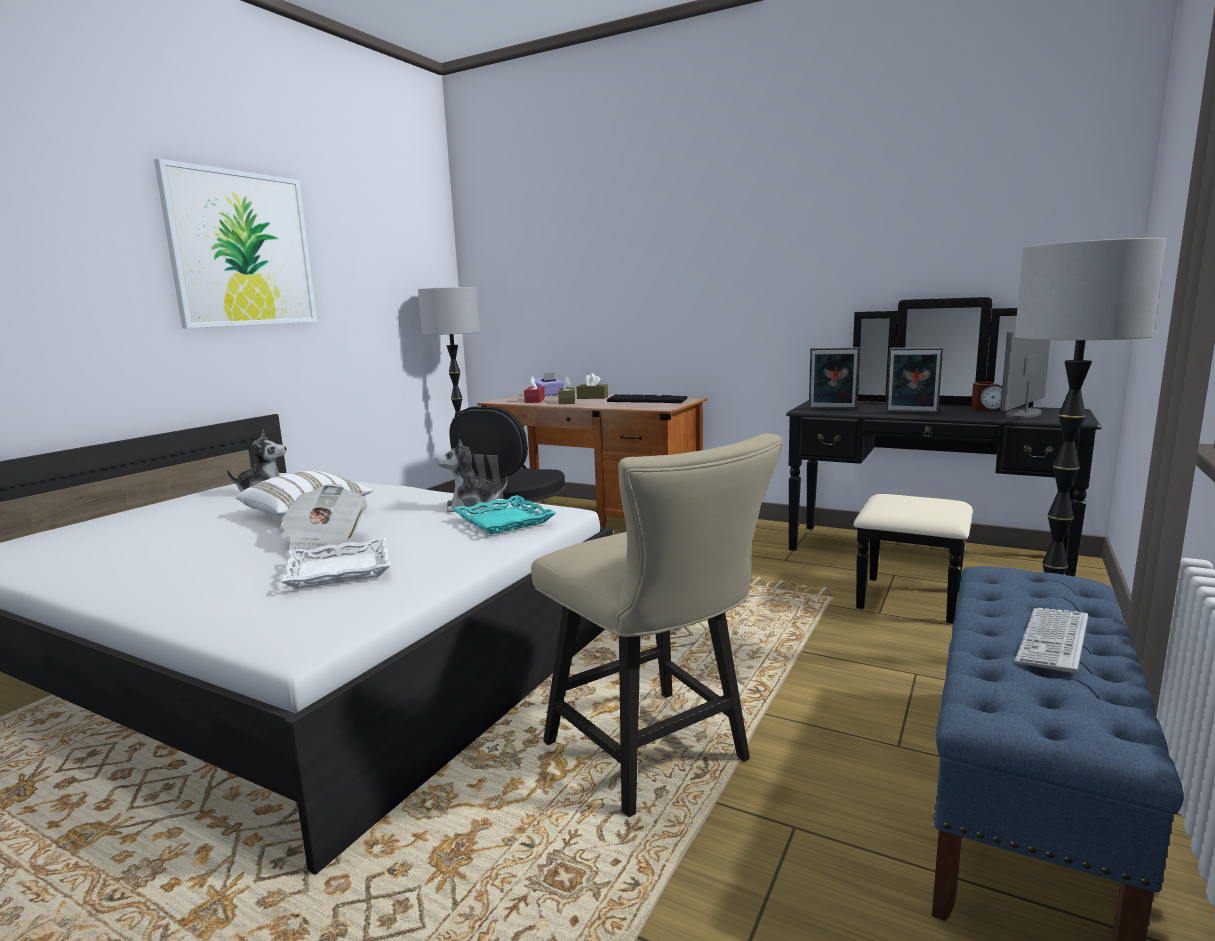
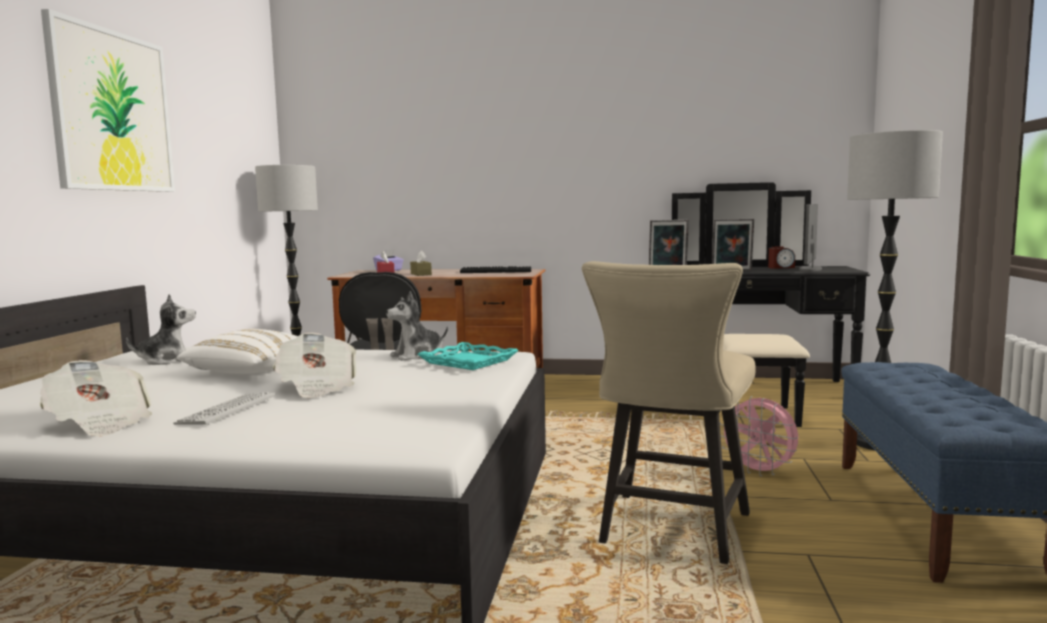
camera: 20 degrees left, 5 degrees down
(103, 569) = (100, 423): none -> newspaper
(338, 571) = (373, 402): white tray -> none
(592, 397) = (438, 271): brown tissue box -> none
(656, 756) = (671, 532): beige chair -> beige chair turned 75 degrees clockwise
(839, 685) = (759, 472): none -> pink fan
(1052, 640) = (950, 391): keyboard -> keyboard (227, 410)

